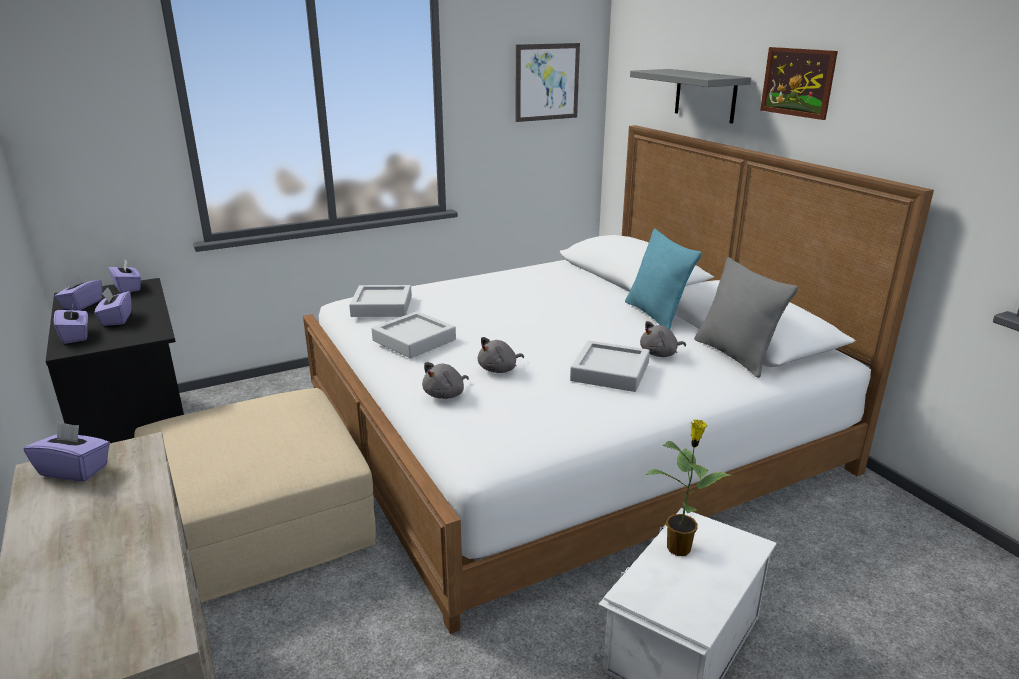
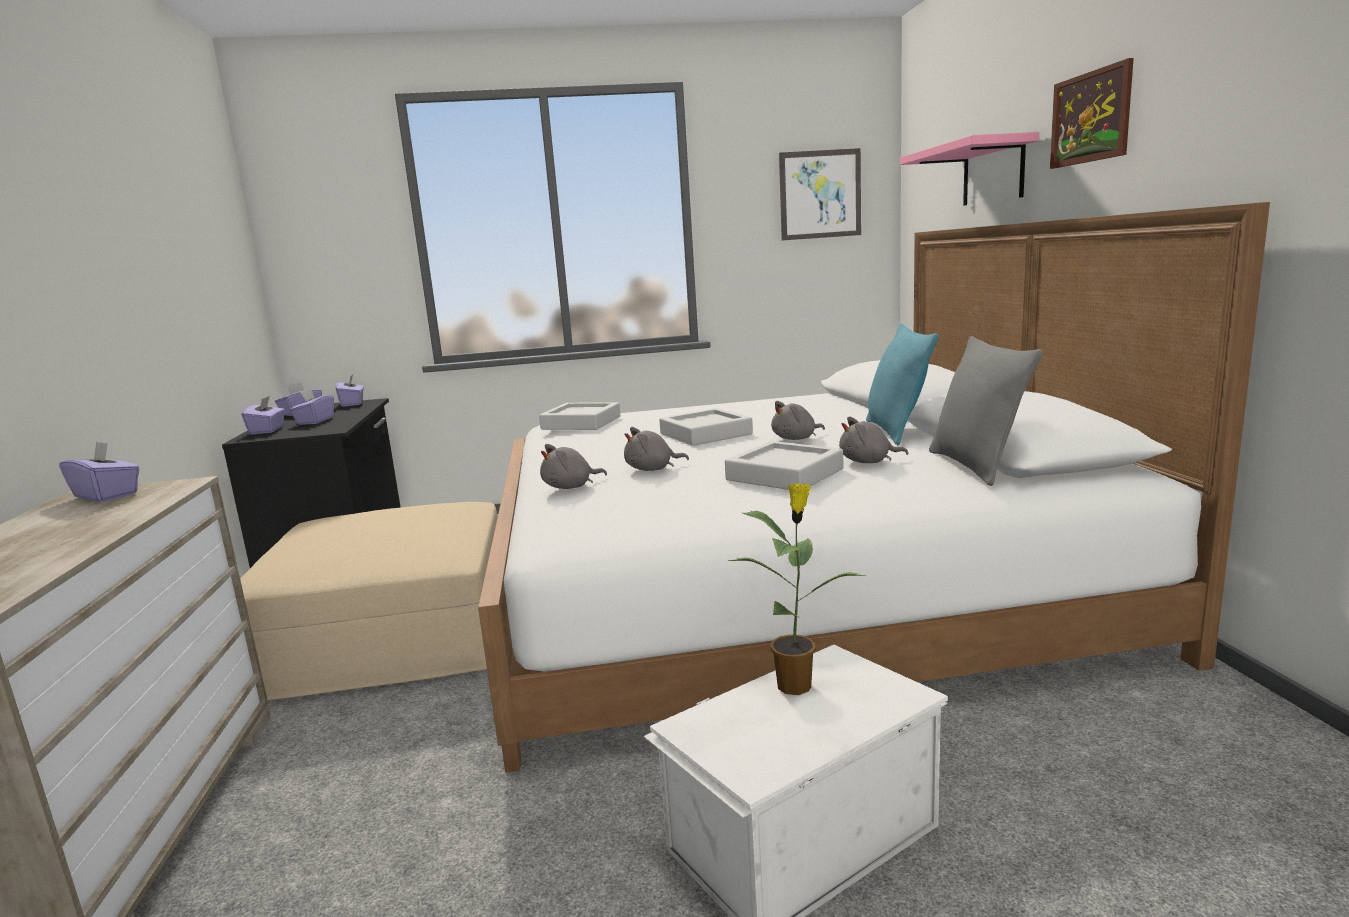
camera: 20 degrees right, 10 degrees down
(414, 340) = (585, 446): grey tray -> grey tray (705, 434)
(587, 326) = (796, 439): none -> grey plush toy
(705, 95) = (993, 172): grey shelf -> pink shelf

